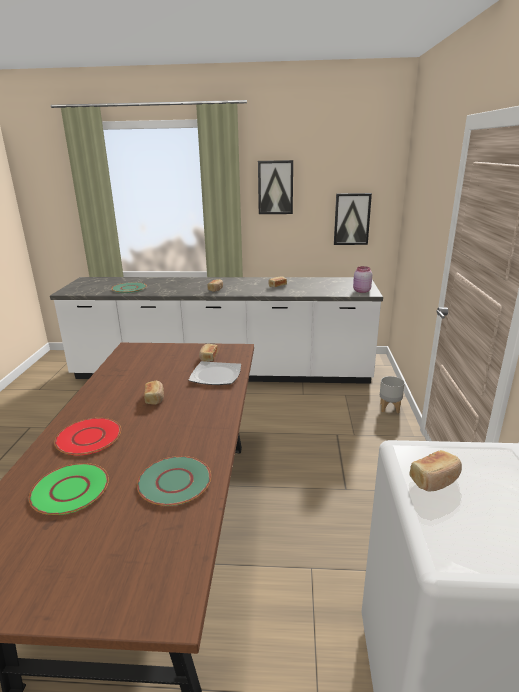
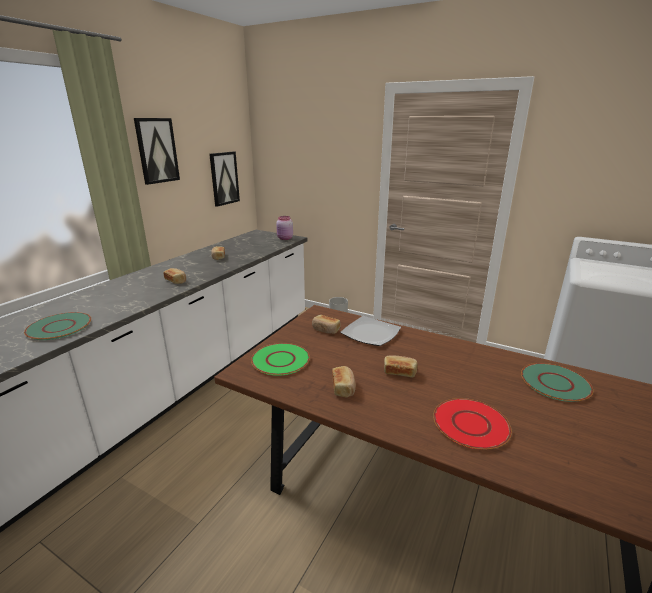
camera: 65 degrees left, 0 degrees up
(70, 490) = (572, 444): green plate -> green plate (281, 360)
(435, 480) = (616, 279): bread -> bread (343, 387)

